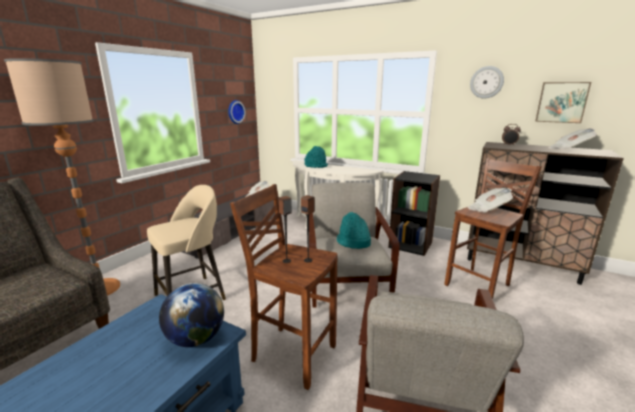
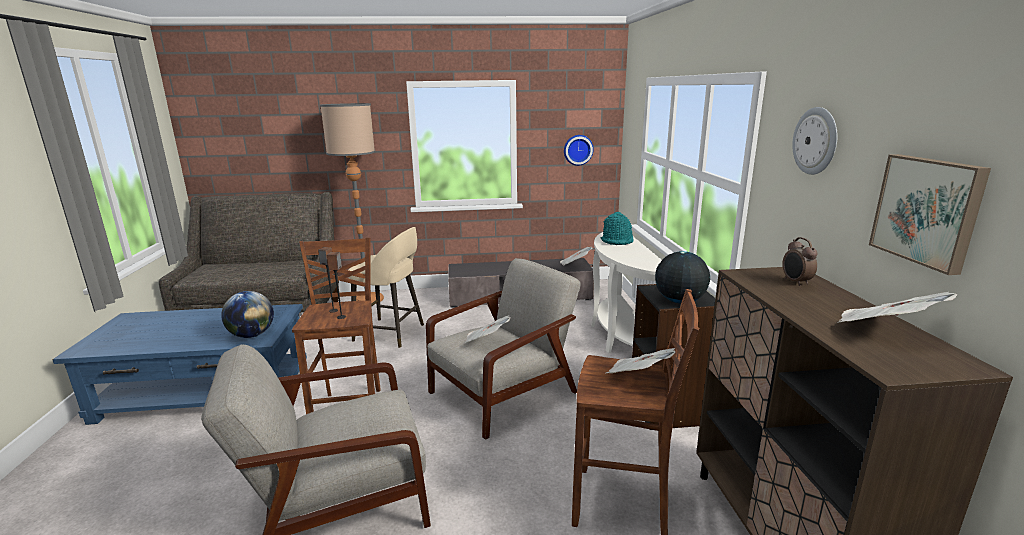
camera: 55 degrees right, 0 degrees up
(353, 242) = (486, 341): turquoise hat -> newspaper
(426, 178) = (679, 301): none -> globe

